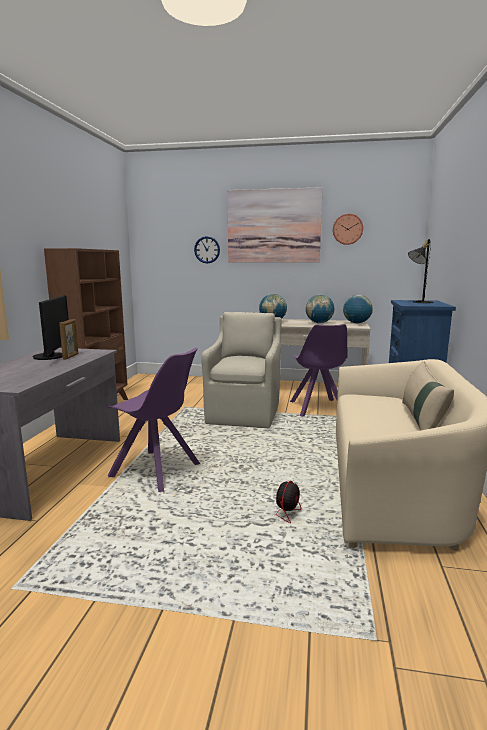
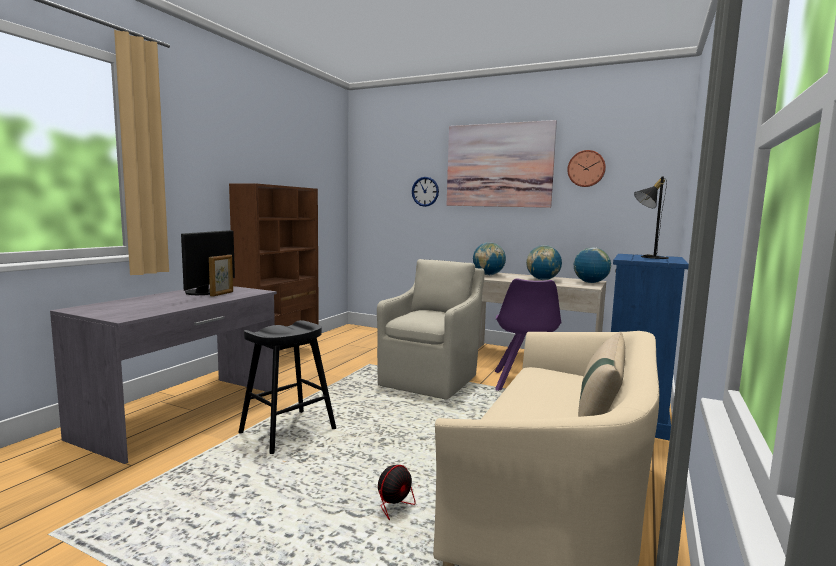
camera: 15 degrees right, 5 degrees down
(157, 471) = (288, 430): purple chair -> black stool

